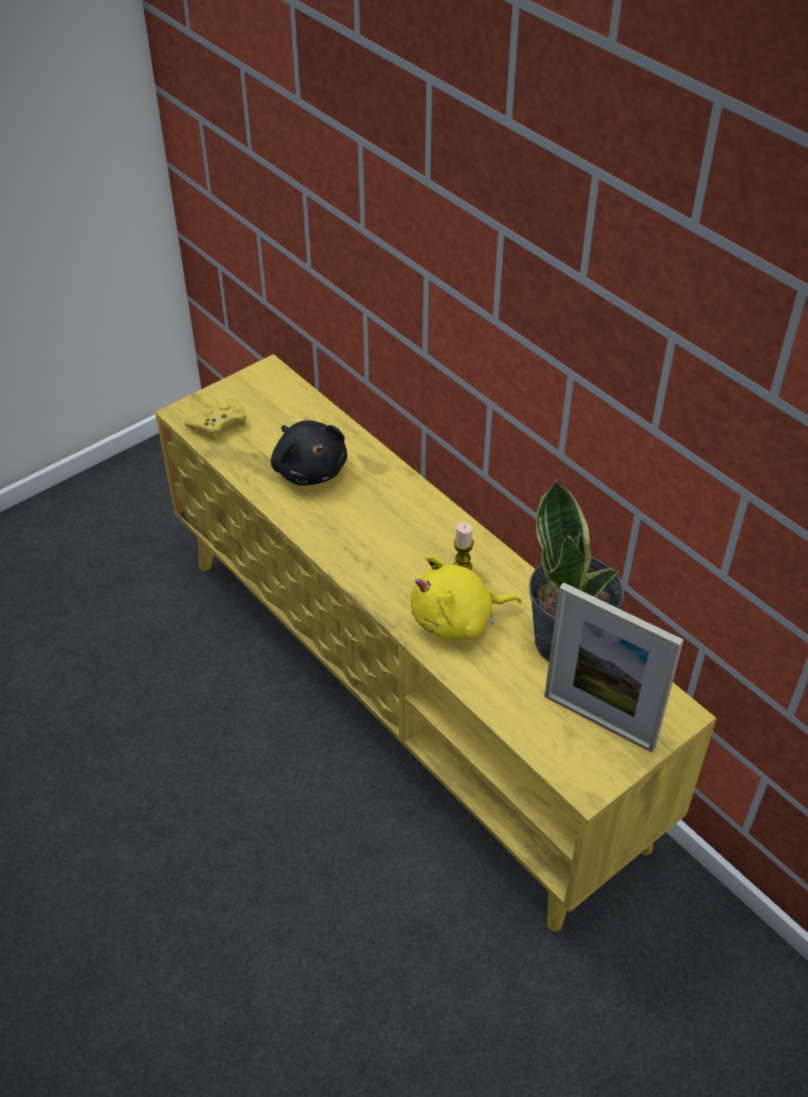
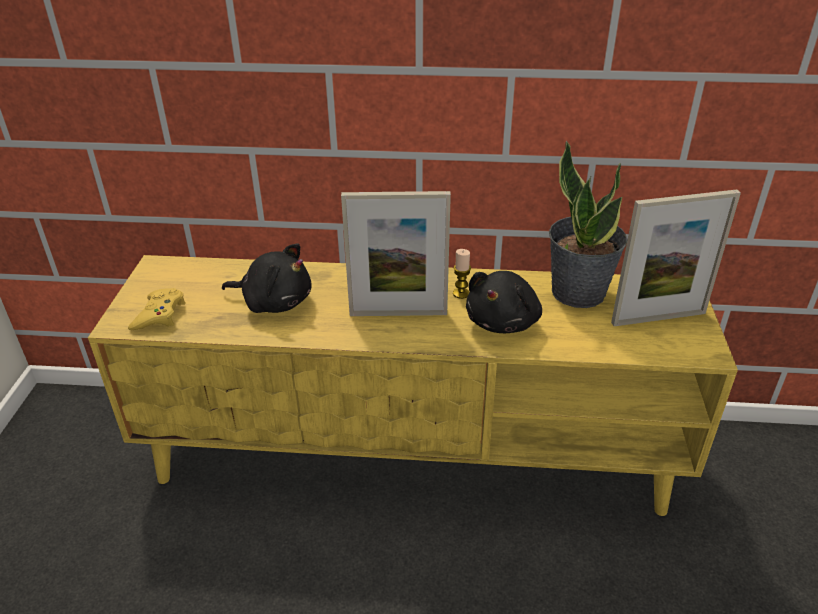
camera: 45 degrees left, 10 degrees down
(385, 548) = (398, 313): none -> picture frame
(457, 620) = (504, 321): yellow plush toy -> black plush toy

